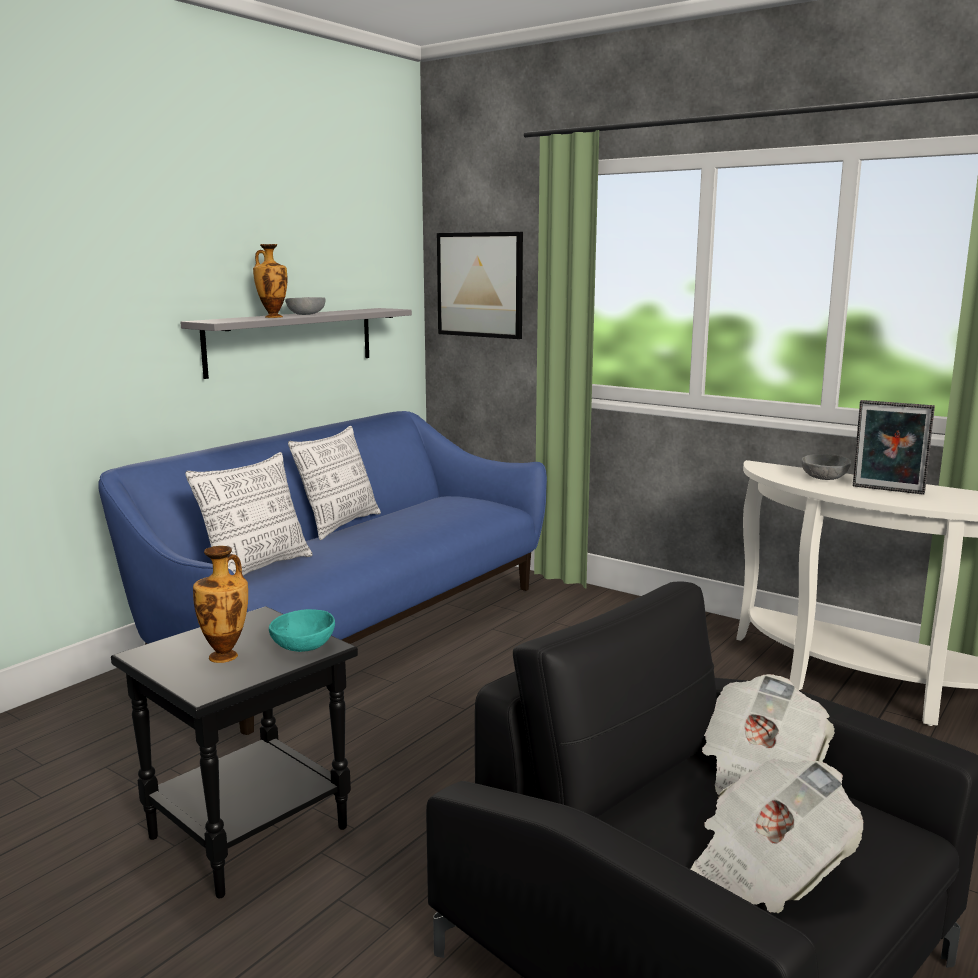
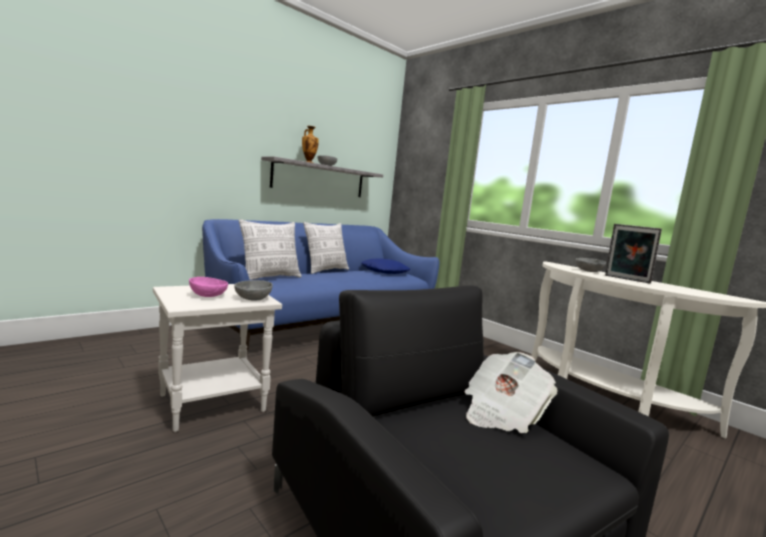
camera: 10 degrees right, 5 degrees down
(225, 656) = (208, 295): vase -> pink bowl
(249, 830) = (213, 402): black side table -> white side table
(303, 647) = (252, 299): turquoise bowl -> grey bowl
(448, 505) = (385, 271): none -> blue pillow
(480, 285) = (420, 167): picture -> none
(767, 868) = (482, 470): newspaper -> none

